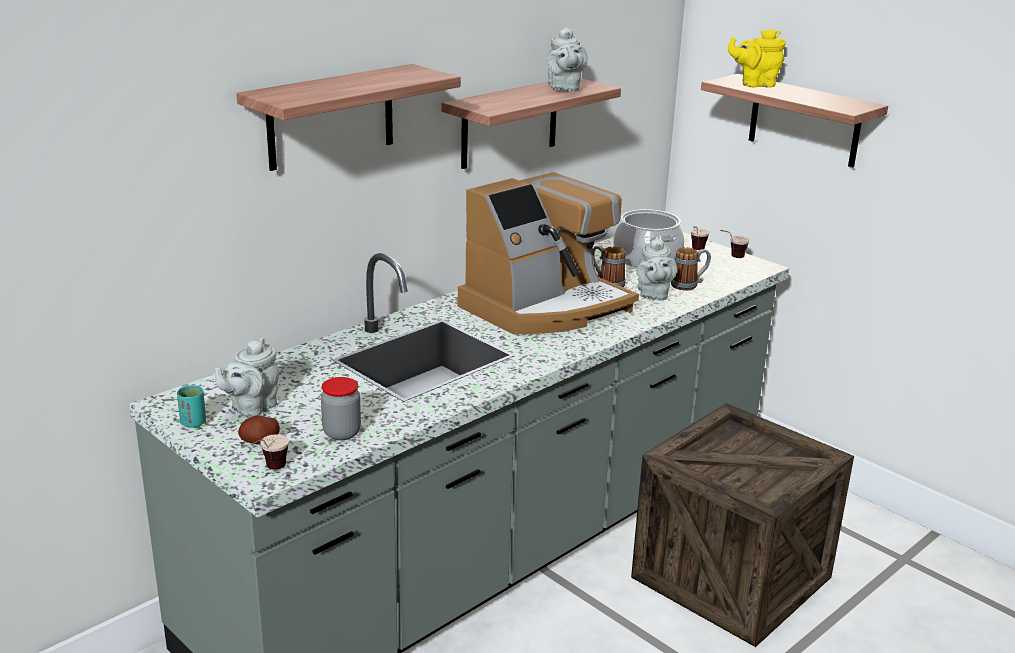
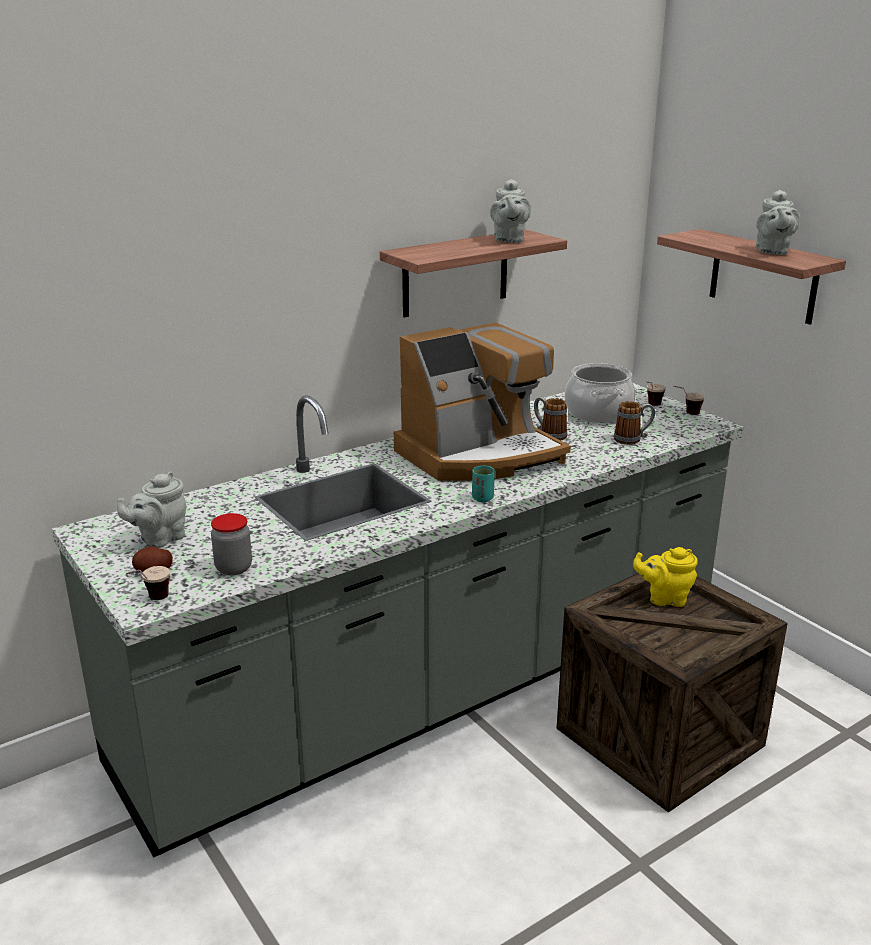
camera: 10 degrees right, 0 degrees up
(193, 423) = (100, 550): turquoise cup -> turquoise cup (482, 498)
(331, 117) = (259, 262): shelf -> none
(653, 295) = (592, 447): grey teapot -> grey teapot (772, 251)
(755, 84) = (712, 238): yellow teapot -> yellow teapot (664, 598)

